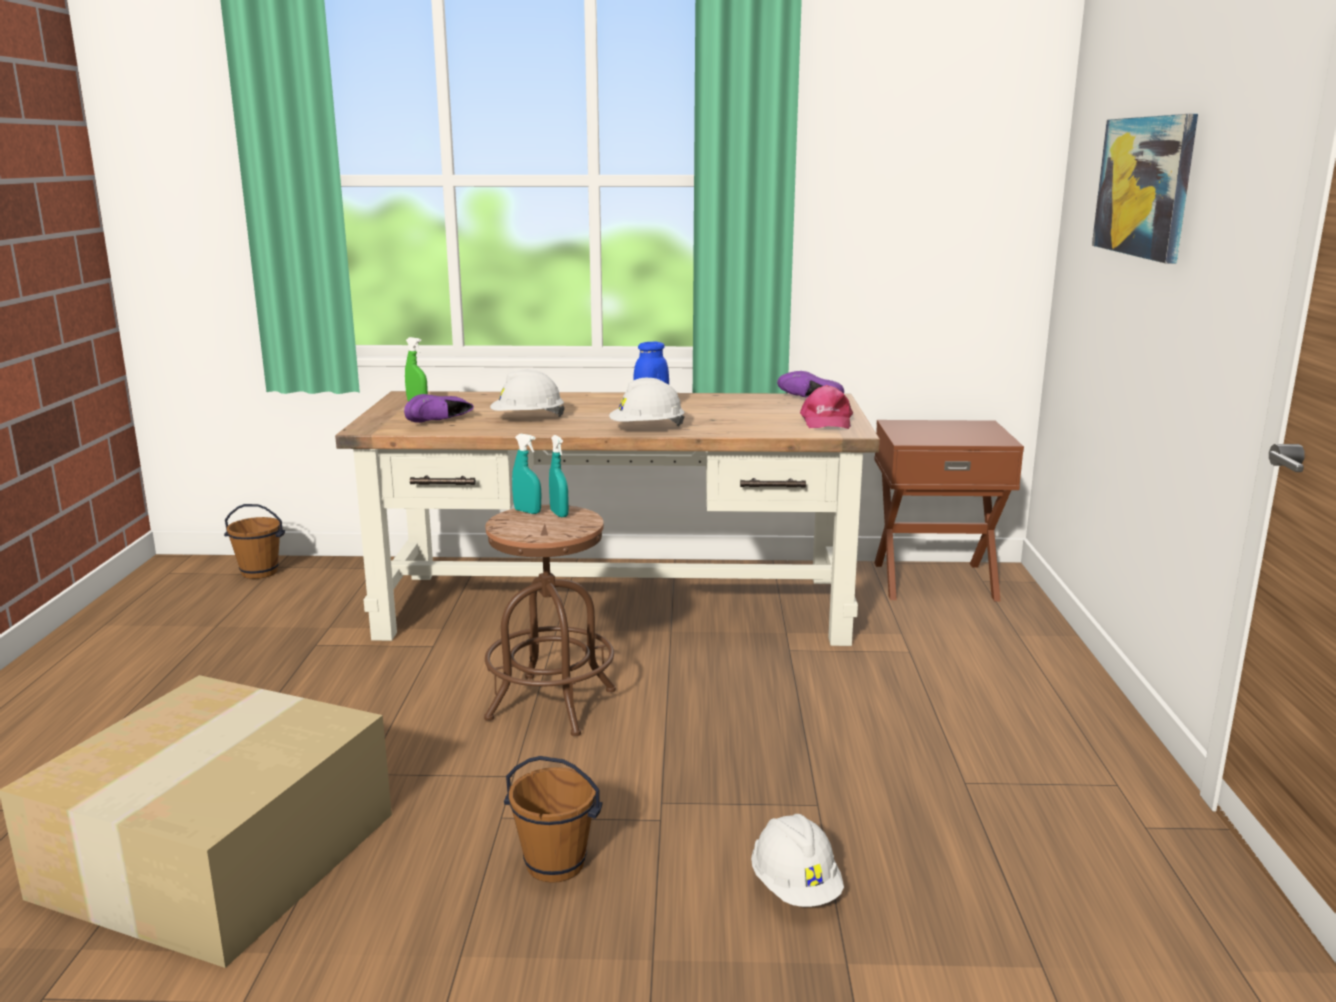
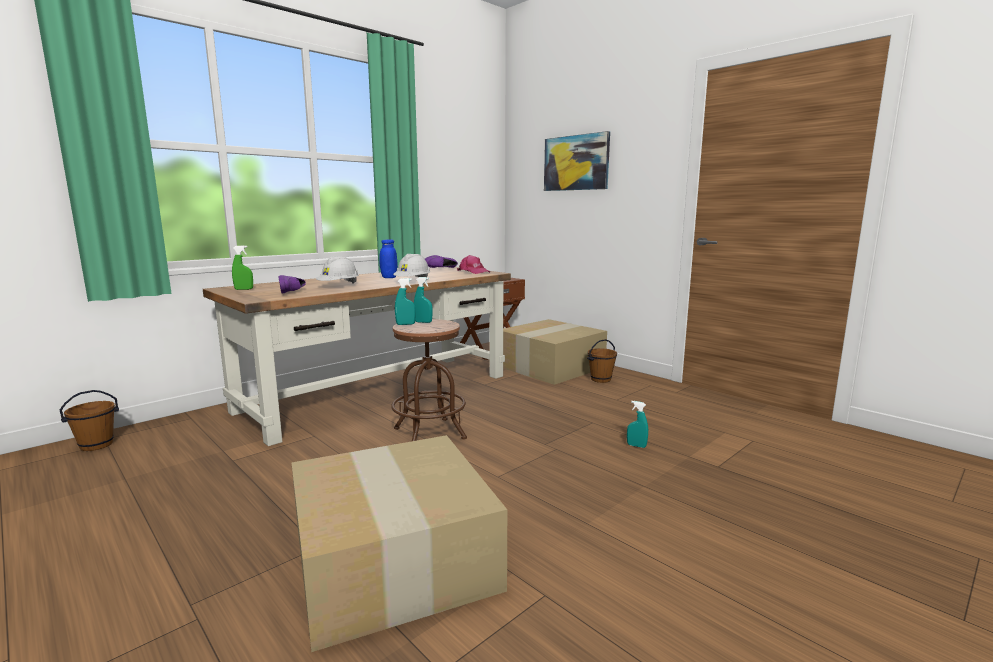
camera: 45 degrees left, 5 degrees down
(555, 864) = (553, 479): brown bucket -> brown bucket (600, 379)
(795, 887) = (636, 446): white hard hat -> turquoise spray bottle
(984, 657) = (550, 366): none -> cardboard box

